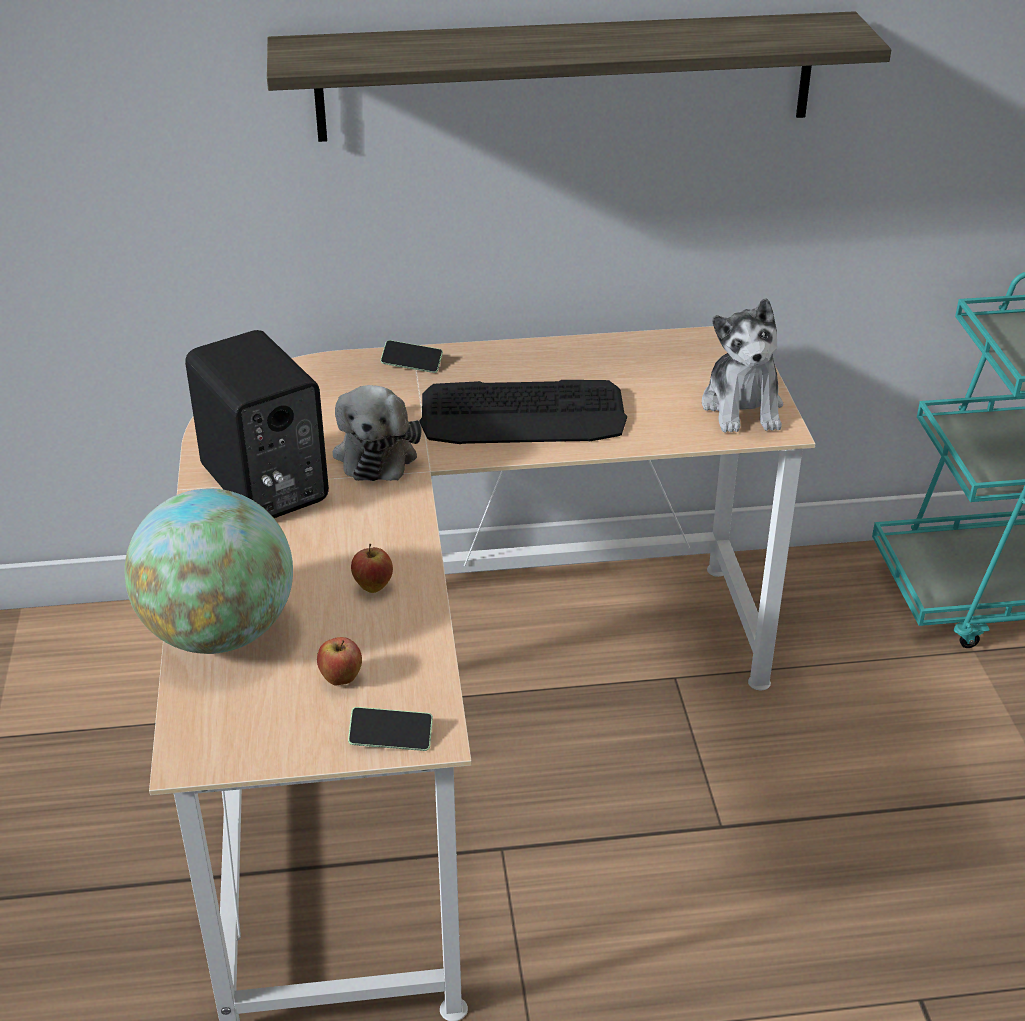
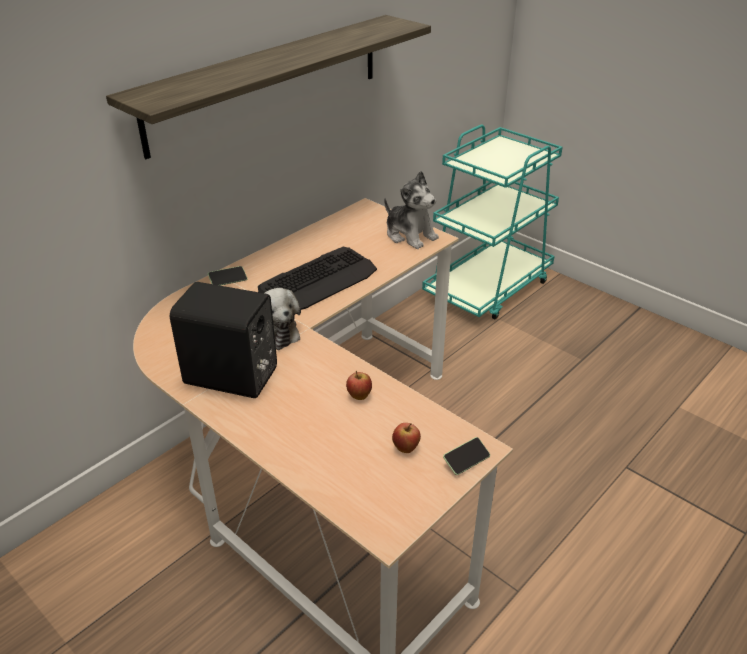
camera: 40 degrees left, 0 degrees up
(219, 632) = (312, 463): globe -> none

